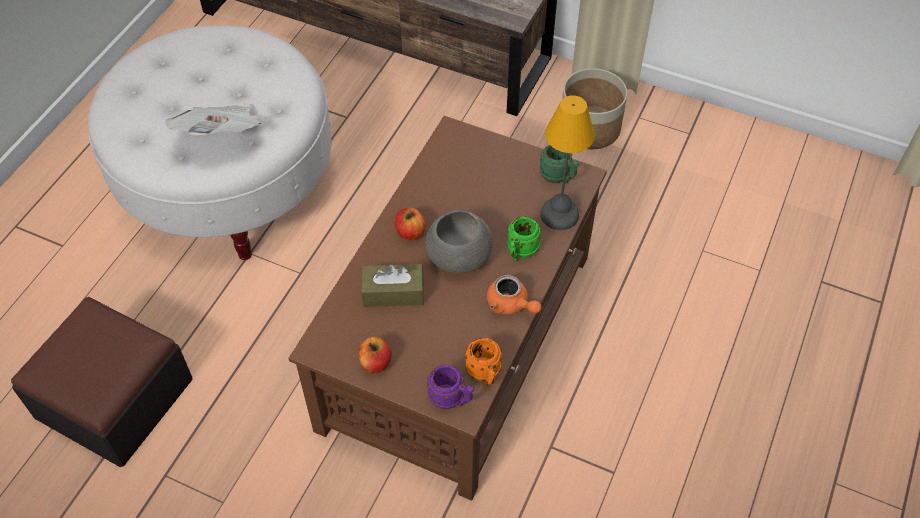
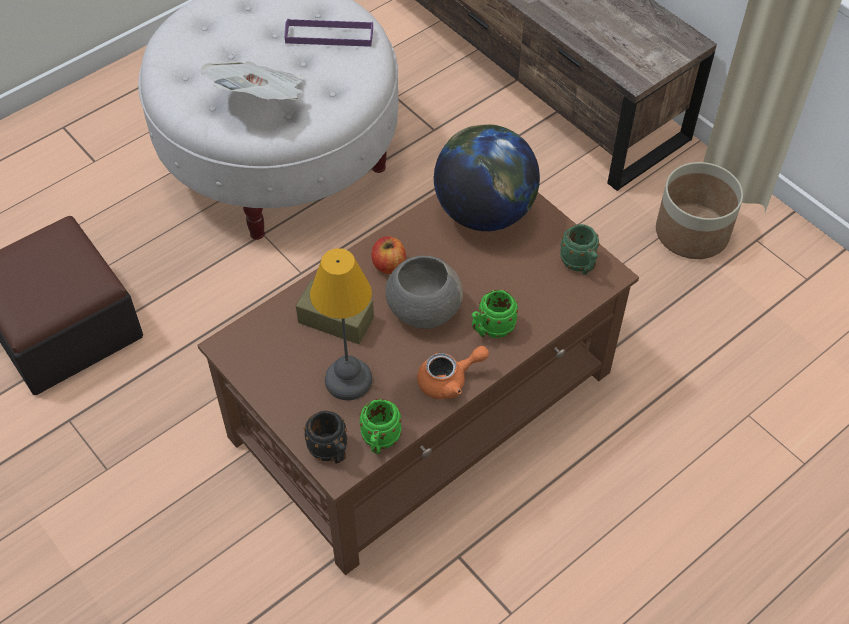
camera: 25 degrees right, 0 degrees up
(250, 63) = (329, 35): none -> purple tray
(376, 362) = (278, 384): apple -> none
(451, 399) = (331, 452): purple mug -> black mug
(462, 163) = (484, 213): none -> globe
(484, 375) = (379, 442): orange mug -> green mug
(511, 305) = (449, 380): orange teapot -> orange teapot turned 90 degrees counterclockwise
(560, 215) = (558, 307): table lamp -> table lamp (349, 381)

